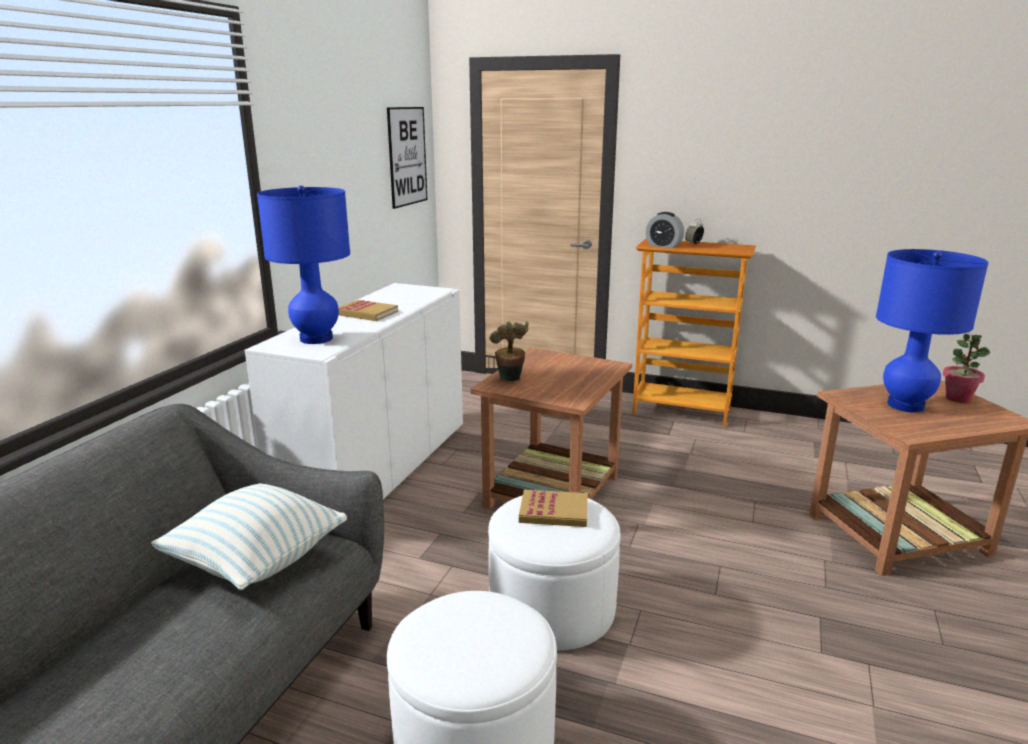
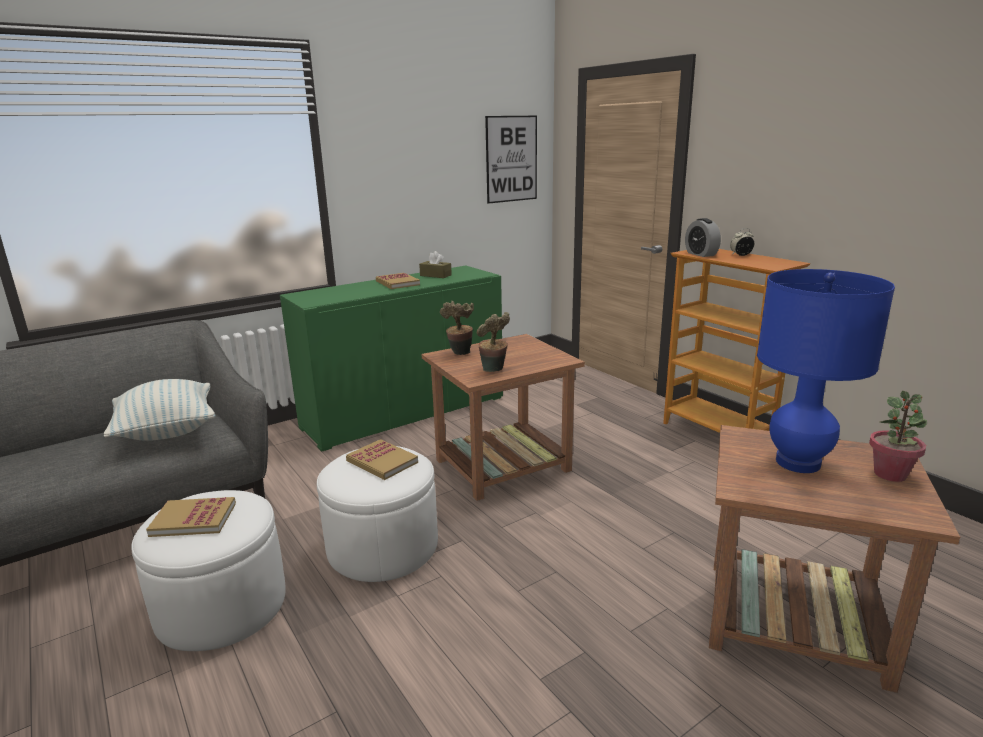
camera: 35 degrees right, 0 degrees up
(316, 339) = (330, 294): blue table lamp -> none
(378, 469) = (405, 412): white cabinet -> green cabinet
(389, 298) = (435, 275): none -> brown tissue box
(465, 641) = (193, 519): none -> book
(574, 389) = (494, 370): none -> potted plant

